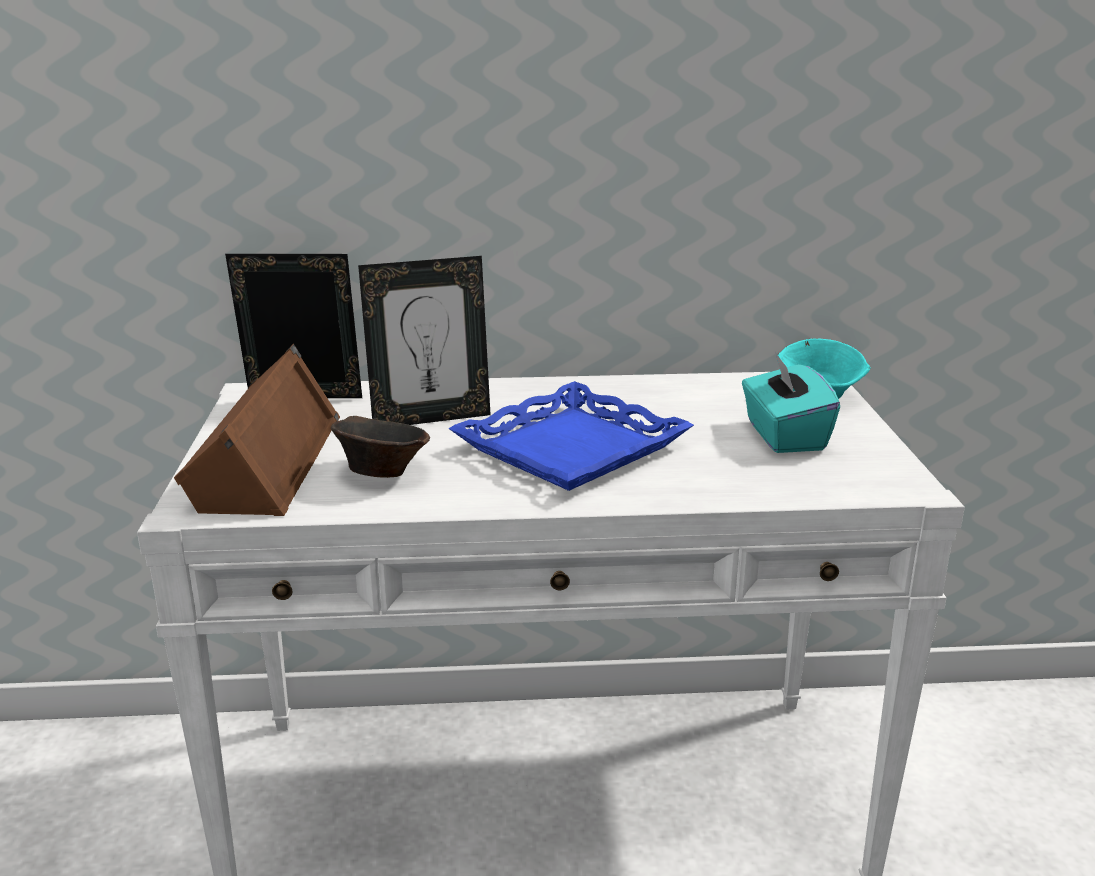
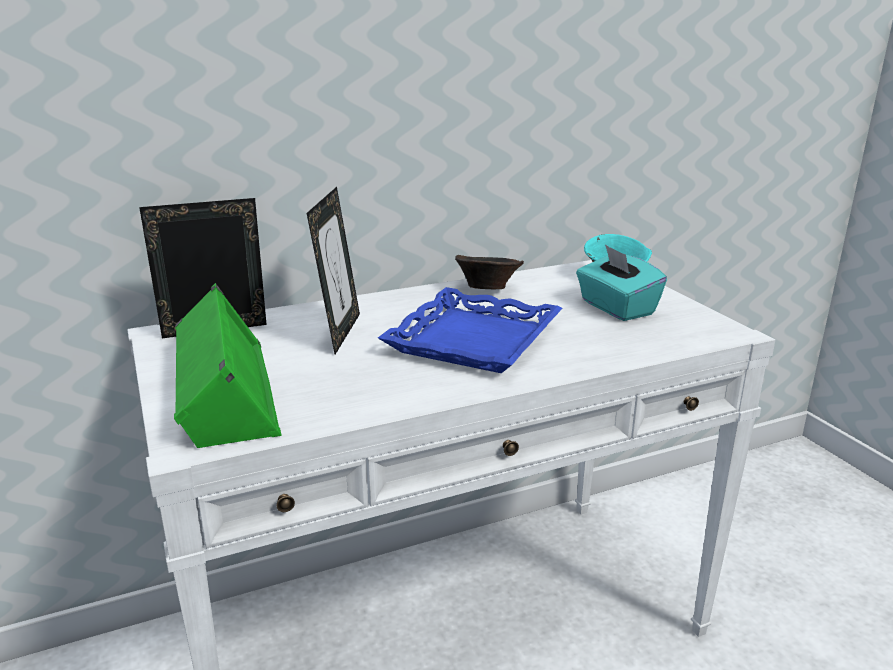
camera: 20 degrees left, 0 degrees up
(263, 460) = (221, 390): brown speaker -> green speaker
(382, 473) = (337, 384): brown bowl -> brown bowl (486, 289)
(430, 418) = (339, 333): picture frame -> picture frame turned 45 degrees counterclockwise

